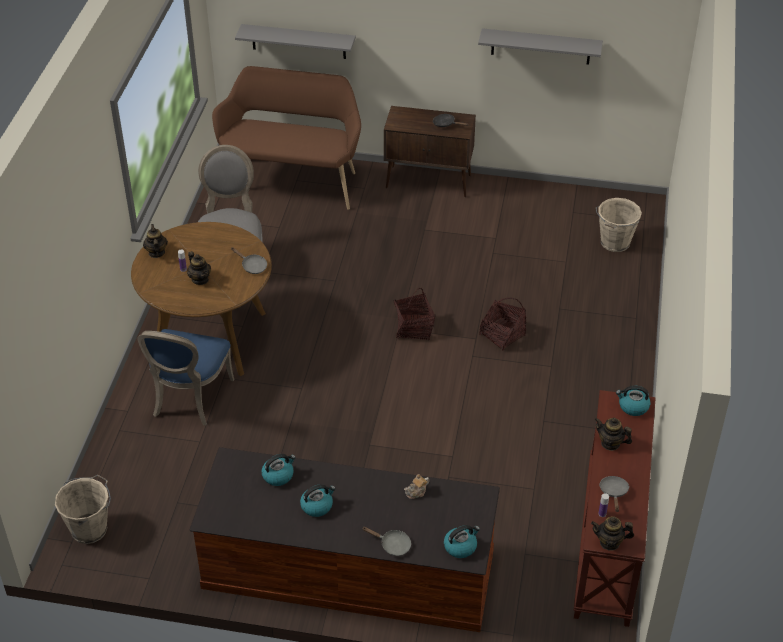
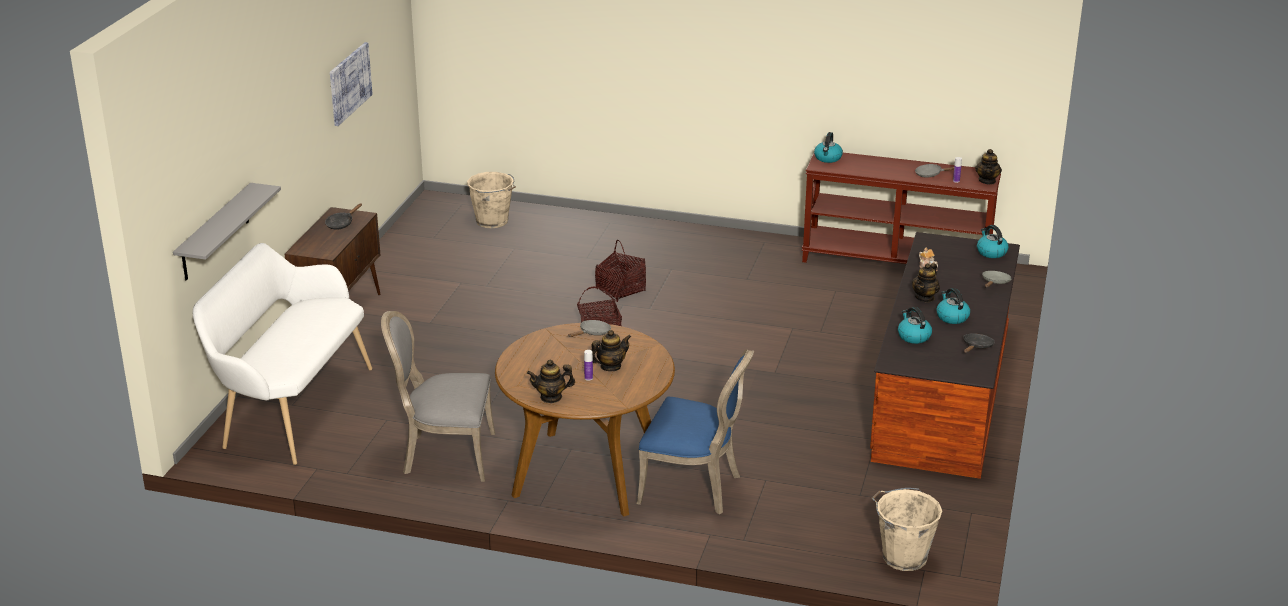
camera: 85 degrees left, 15 degrees down
(261, 521) = (976, 347): none -> black frying pan
(292, 180) = (291, 408): brown bench -> white bench
(540, 46) = (349, 83): grey shelf -> picture
(610, 443) = (873, 171): teapot -> teapot (925, 297)

